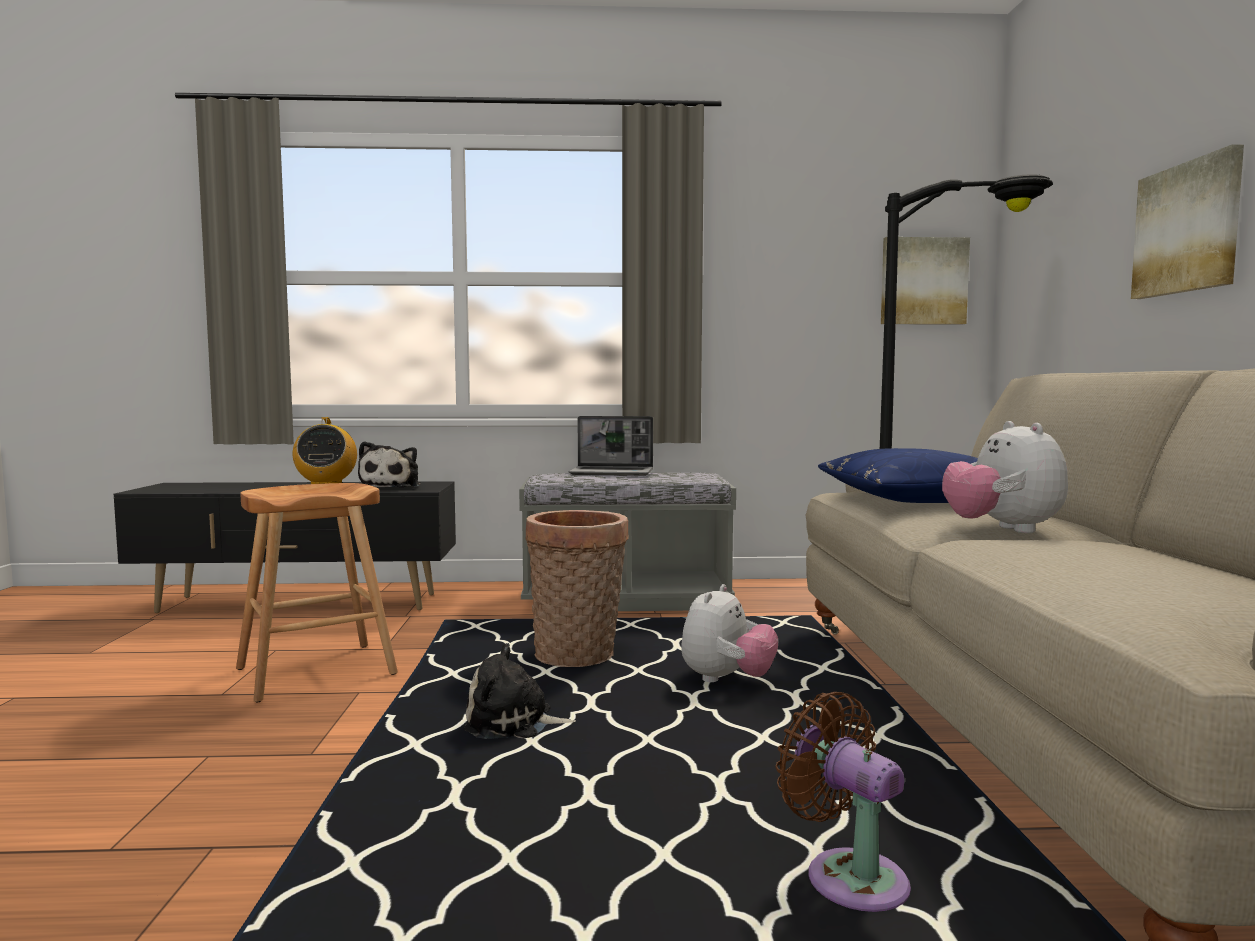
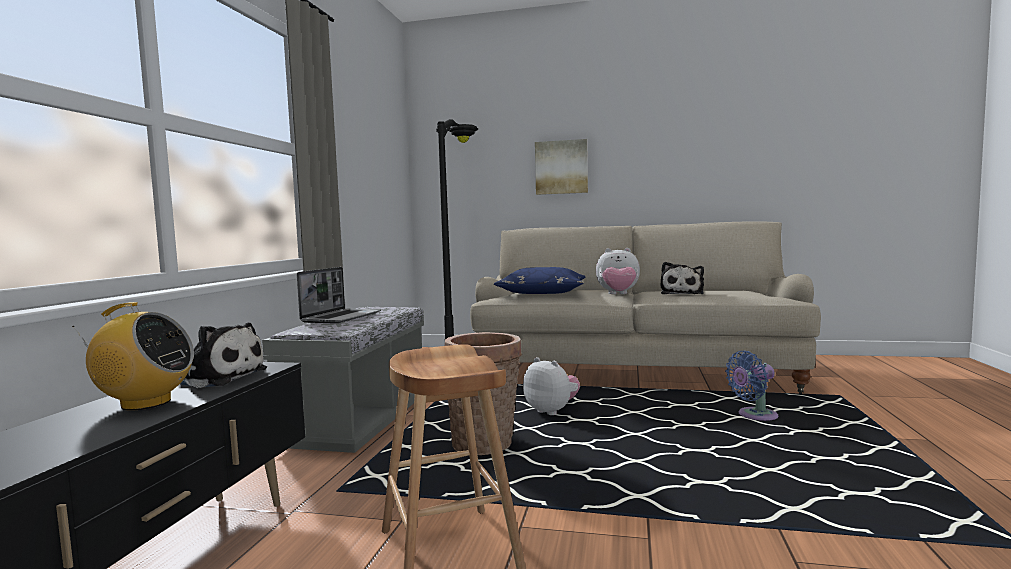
camera: 75 degrees left, 0 degrees up
(515, 723) = (603, 466): plush toy -> plush toy (682, 293)
(848, 876) = (754, 416): brown fan -> blue fan
(923, 281) = (393, 172): picture -> none

